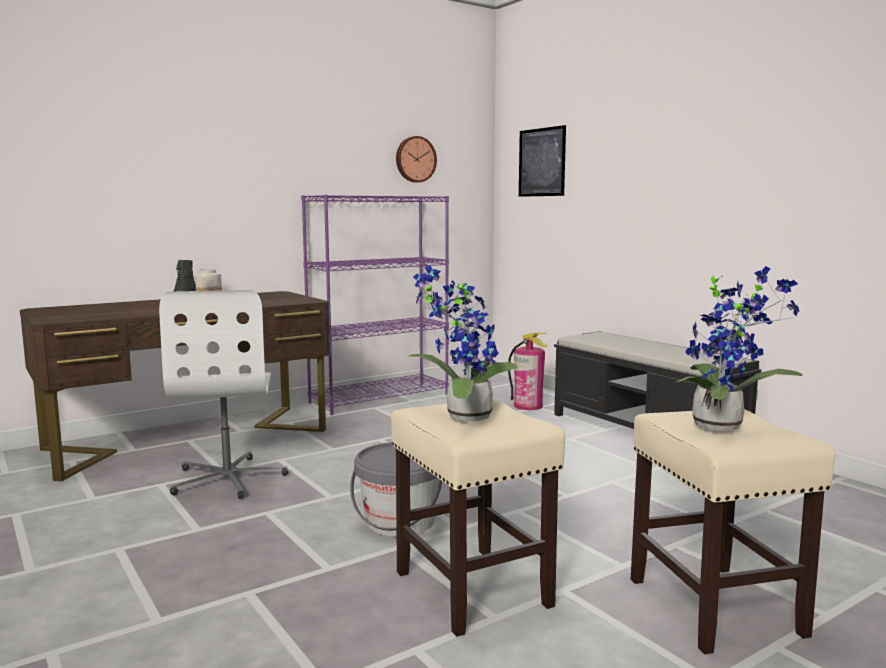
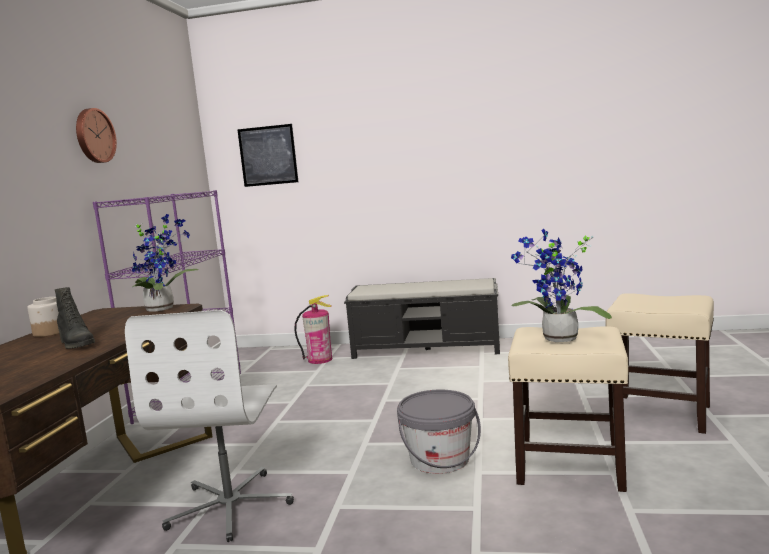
camera: 45 degrees left, 0 degrees up
(228, 478) = (231, 506): white office chair -> white office chair turned 60 degrees clockwise
(415, 159) = (161, 158): wall clock -> wall clock (94, 136)
(723, 425) = (654, 301): potted plant -> potted plant (163, 308)

